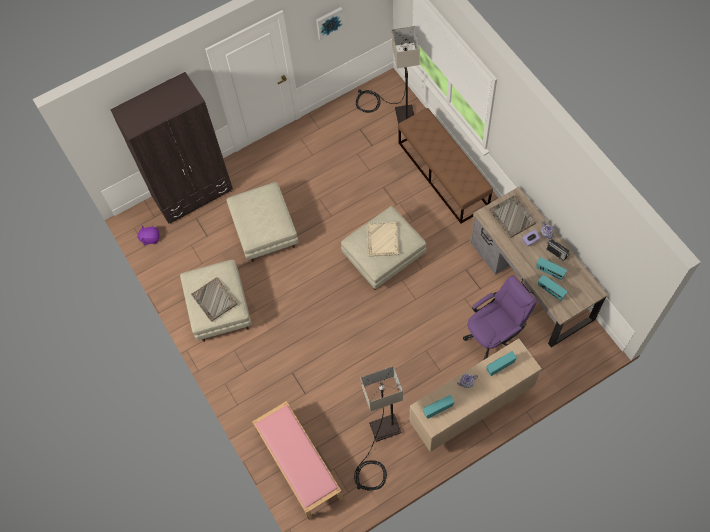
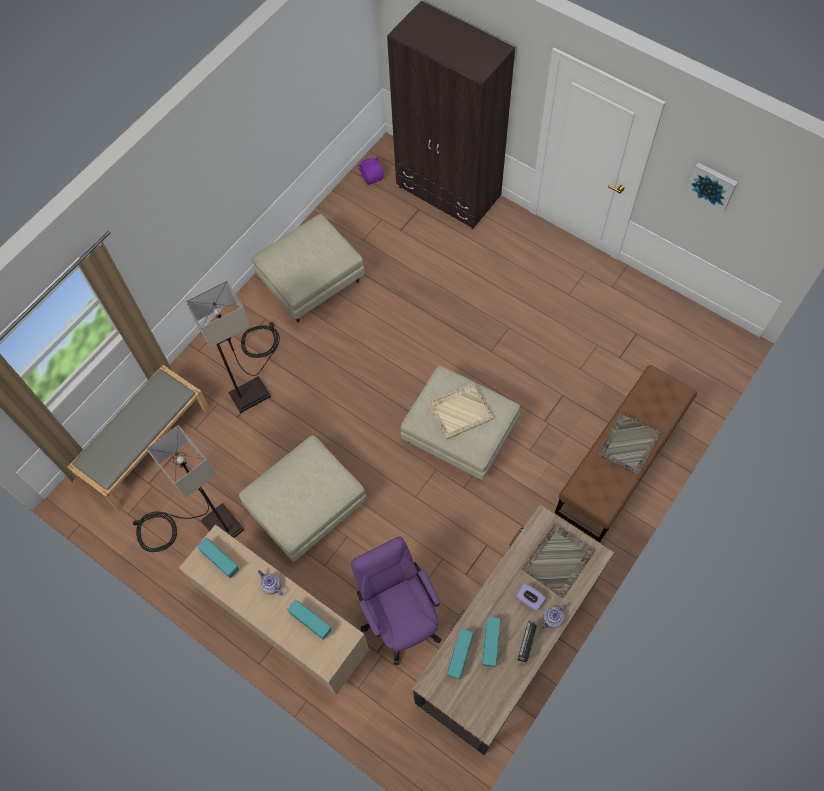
camera: 65 degrees right, 0 degrees up
(214, 300) = (297, 260): grey tray -> grey tray (629, 444)
(265, 231) = (434, 287): beige ottoman -> beige ottoman (307, 509)
(298, 463) = (147, 444): pink bench -> grey bench
(385, 108) = (687, 351): floor lamp -> floor lamp (256, 366)
(494, 337) = (400, 618): purple office chair -> purple office chair turned 150 degrees counterclockwise

